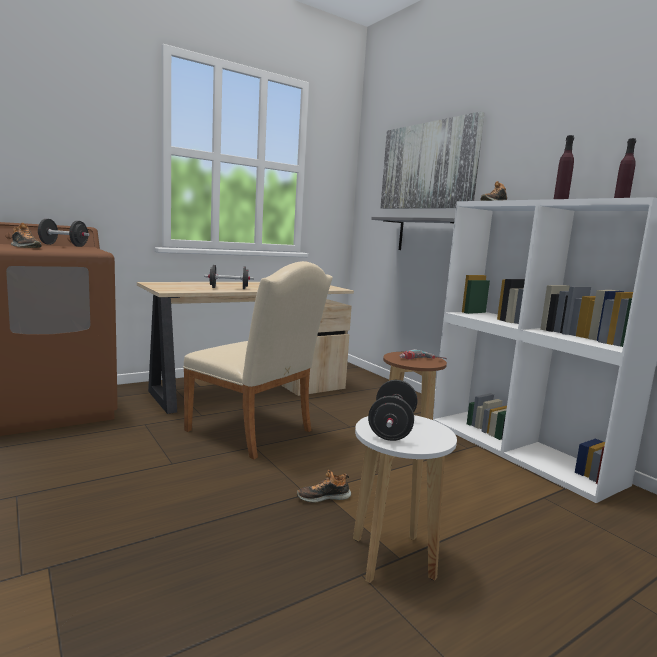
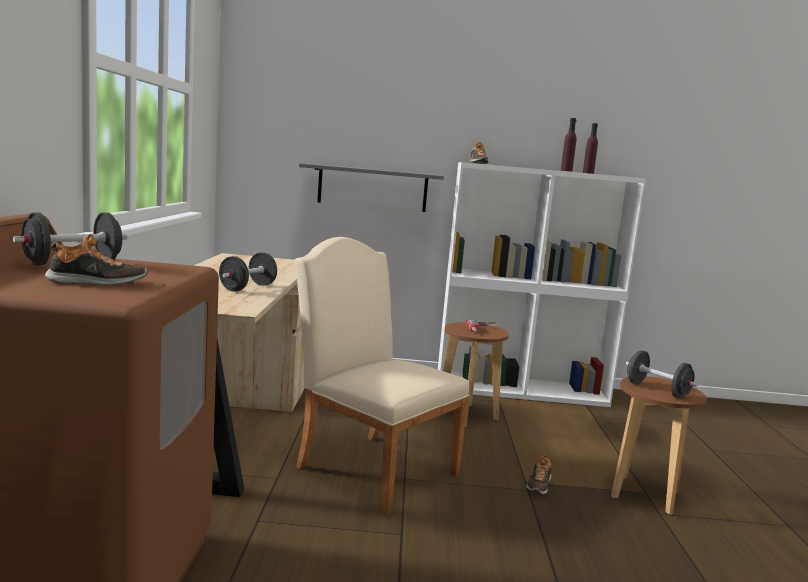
camera: 55 degrees left, 0 degrees up
(255, 433) = (370, 466): beige chair -> beige chair turned 120 degrees counterclockwise
(393, 558) = (645, 495): white stool -> brown stool
(428, 166) = (360, 106): picture -> none

